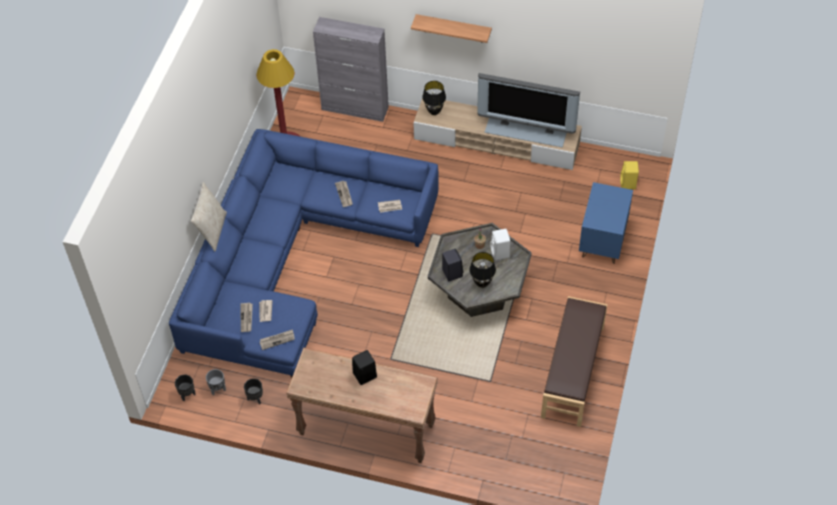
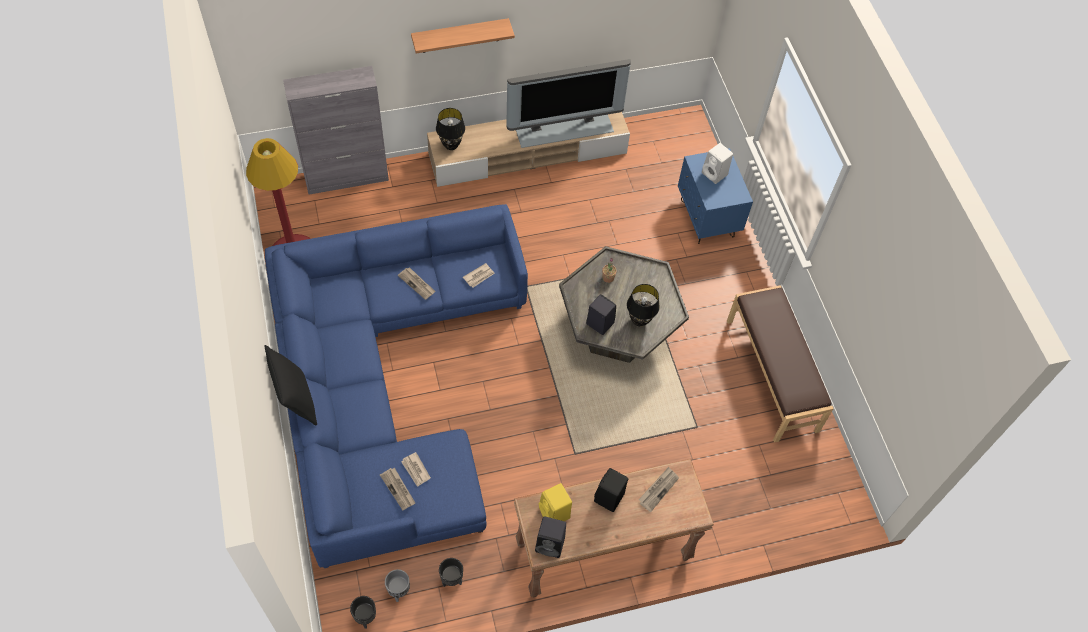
camera: 35 degrees left, 5 degrees up
(212, 230) = (296, 400): beige pillow -> black pillow
(277, 340) = (452, 498): newspaper -> newspaper (658, 489)
(307, 385) = (551, 544): none -> black speaker
(500, 253) = (635, 277): white speaker -> white speaker (715, 174)
(628, 184) = (690, 145): yellow speaker -> yellow speaker (555, 513)

